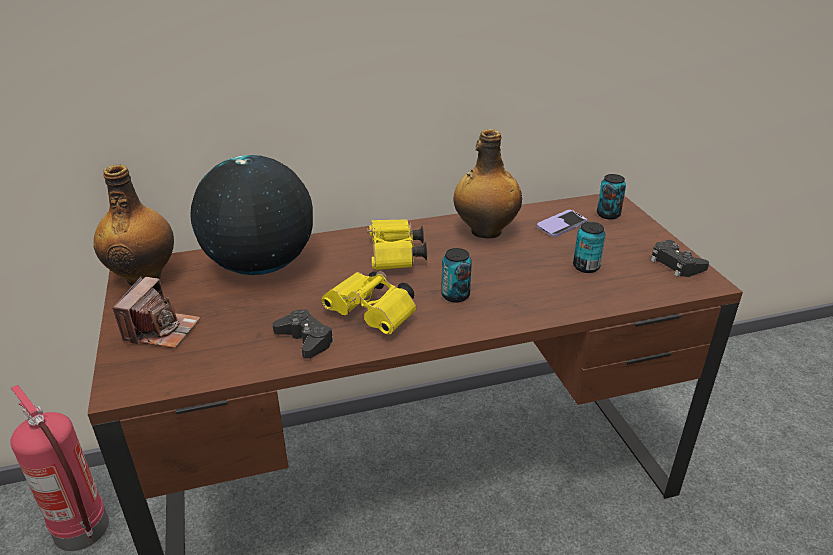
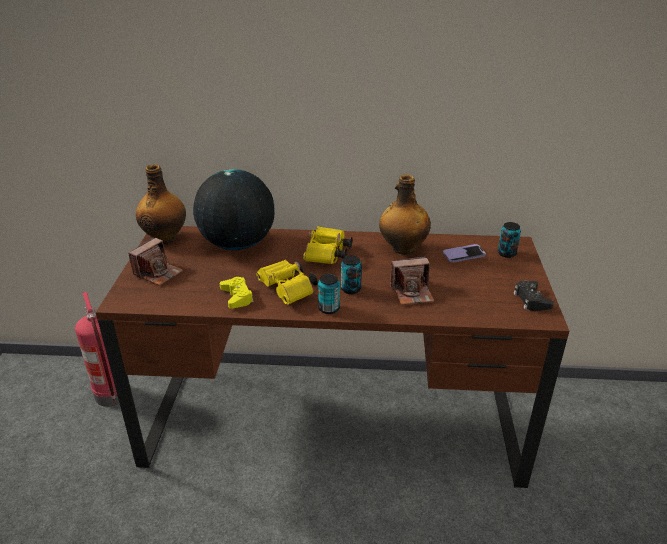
camera: 20 degrees right, 0 degrees up
(305, 339) = (237, 297): black game controller -> yellow game controller
(535, 284) = (412, 293): none -> camera
(586, 267) = (459, 288): can -> can (329, 308)

